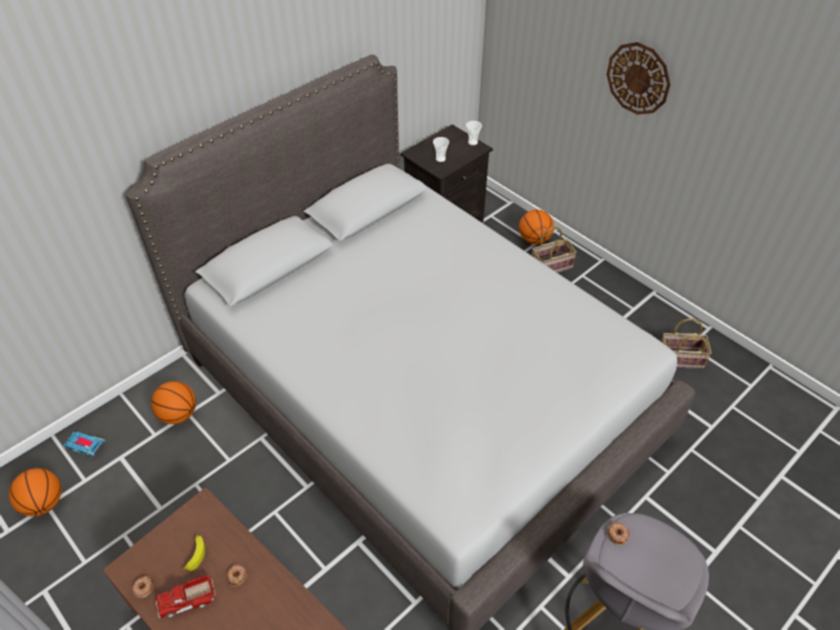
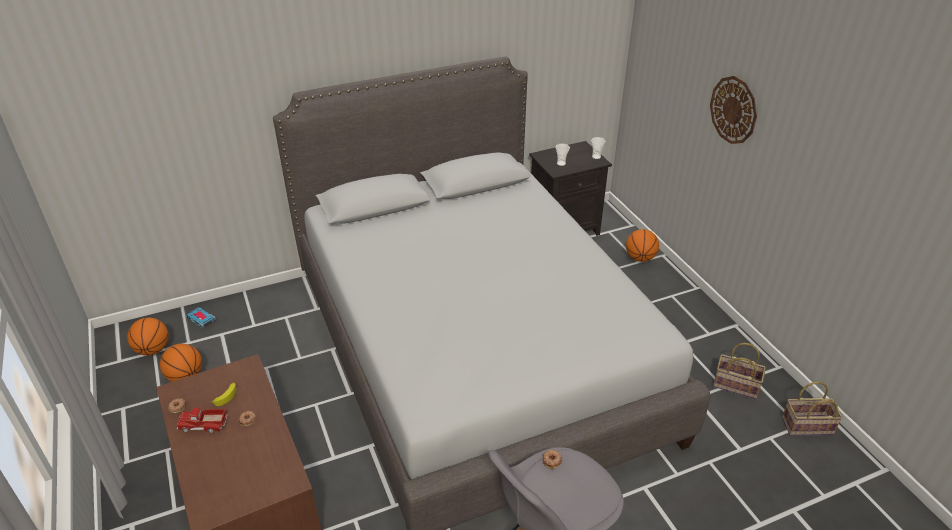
camera: 20 degrees right, 10 degrees down
(178, 414) = (278, 316): basketball -> basketball (185, 377)
(550, 267) = (644, 283): basket -> basket (806, 427)

